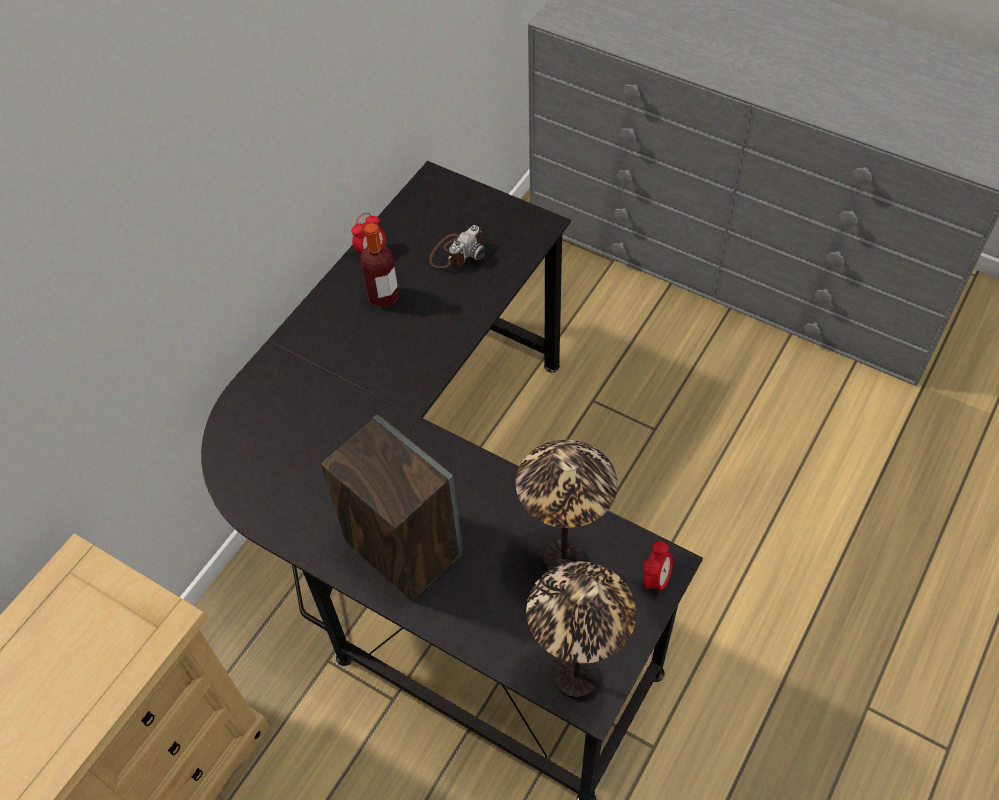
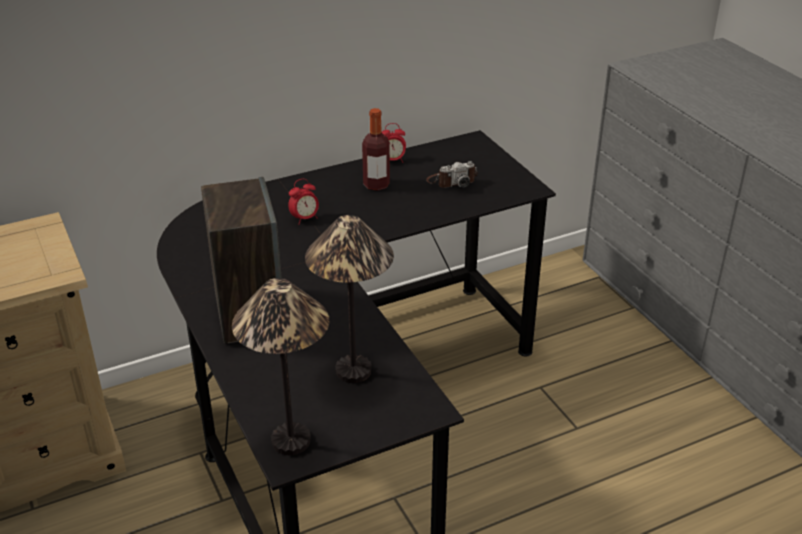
camera: 30 degrees right, 20 degrees down
(655, 579) = (412, 414): alarm clock -> alarm clock (305, 219)

